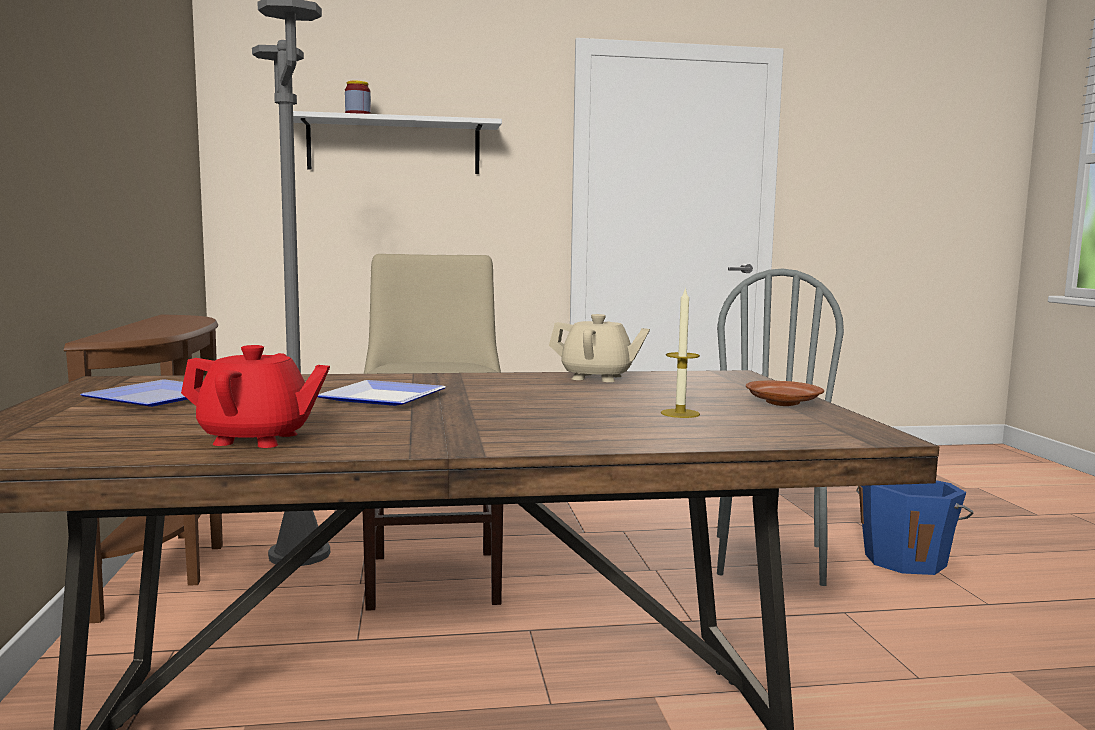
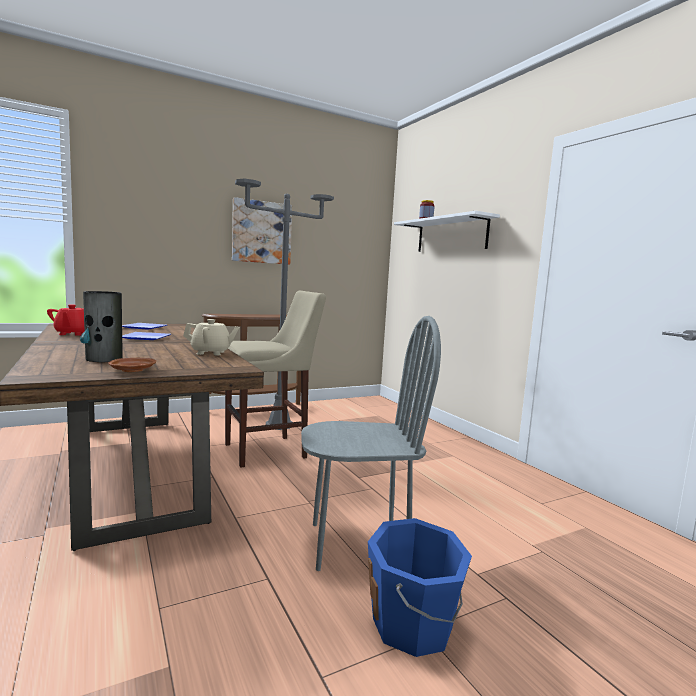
camera: 70 degrees right, 0 degrees up
(98, 110) = (261, 232): none -> picture
(597, 377) = (211, 353): beige teapot -> beige teapot turned 90 degrees counterclockwise
(680, 413) = (104, 359): candle -> vase

